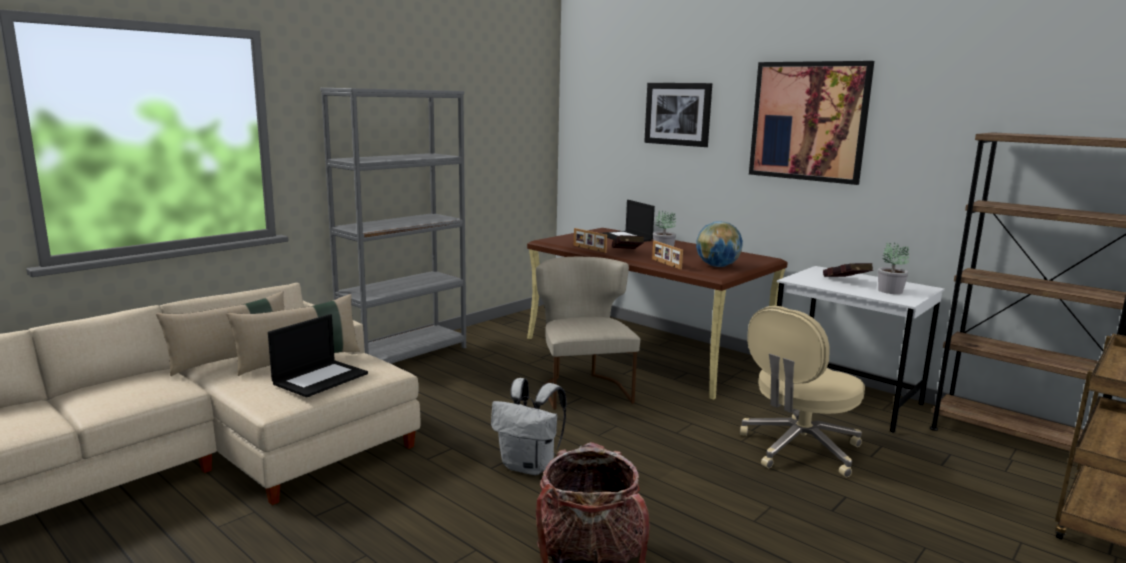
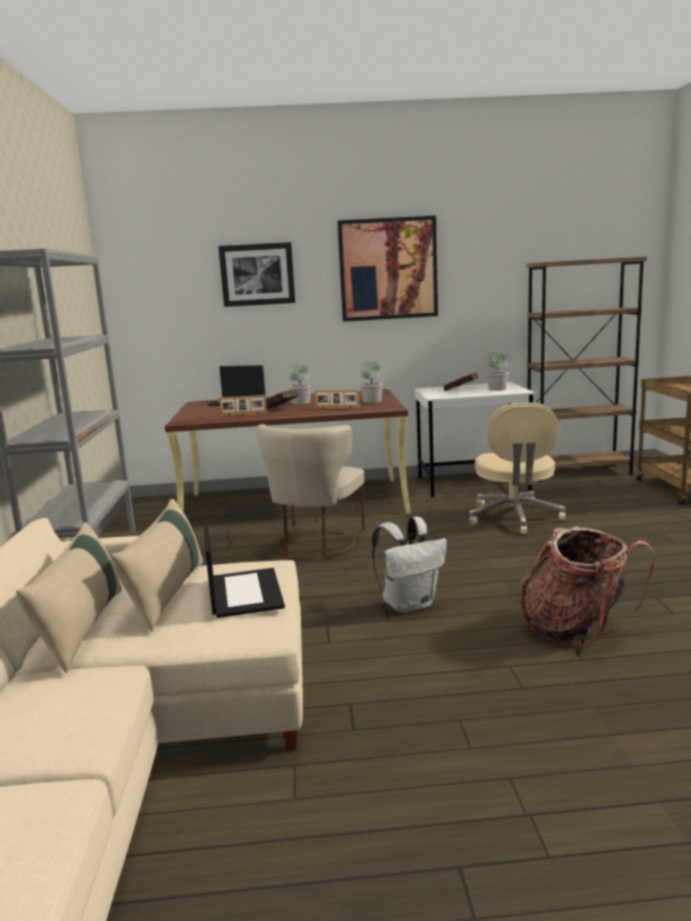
camera: 45 degrees left, 0 degrees up
(583, 389) = (316, 544): beige chair -> beige chair turned 105 degrees counterclockwise
(717, 266) = (372, 401): globe -> potted plant

